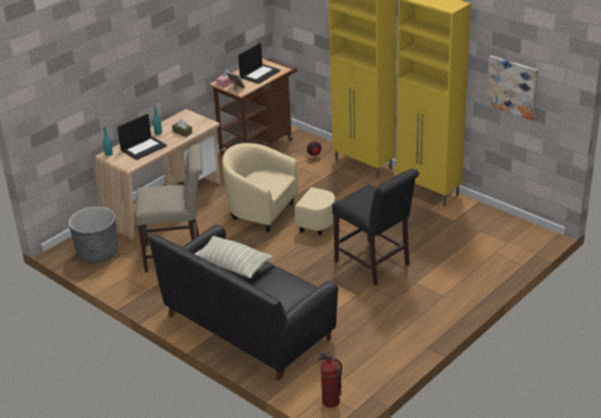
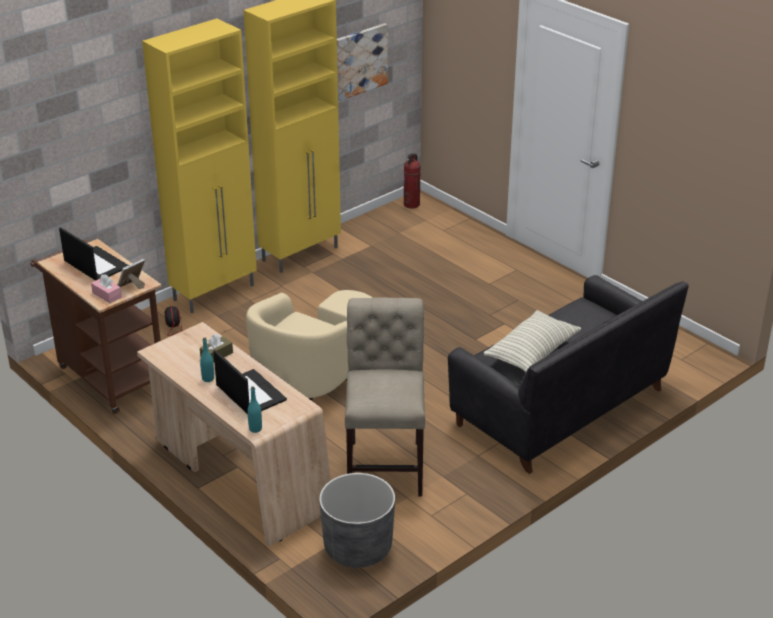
camera: 85 degrees left, 0 degrees up
(330, 402) = (695, 357): fire extinguisher -> fire extinguisher (412, 204)
(375, 265) = (448, 306): black chair -> none

